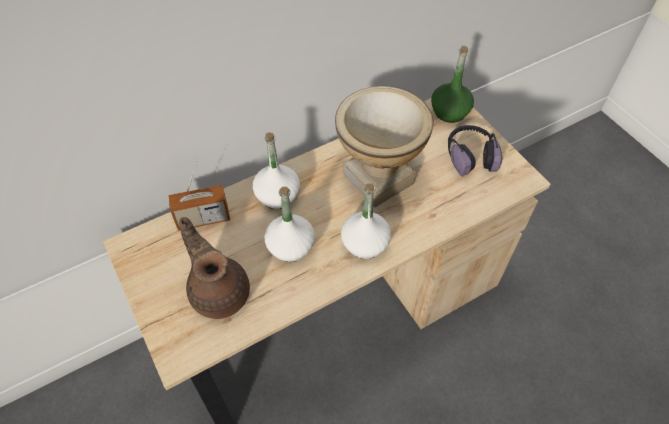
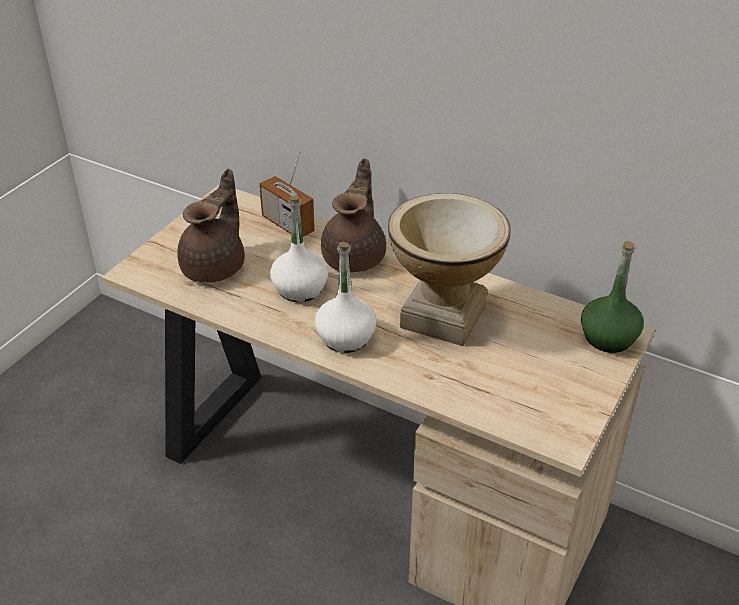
camera: 60 degrees right, 15 degrees down
(277, 195) = (355, 256): white bottle -> brown teapot
(470, 156) = (552, 379): headphones -> none

